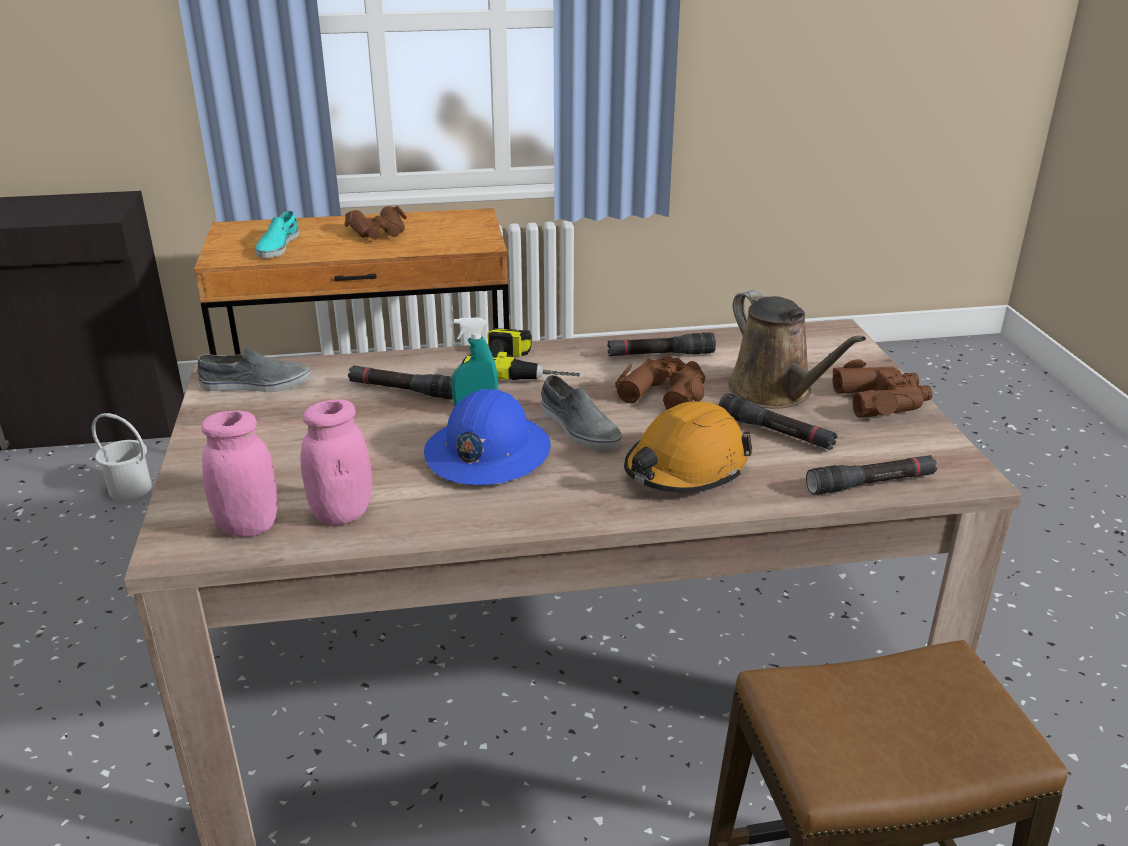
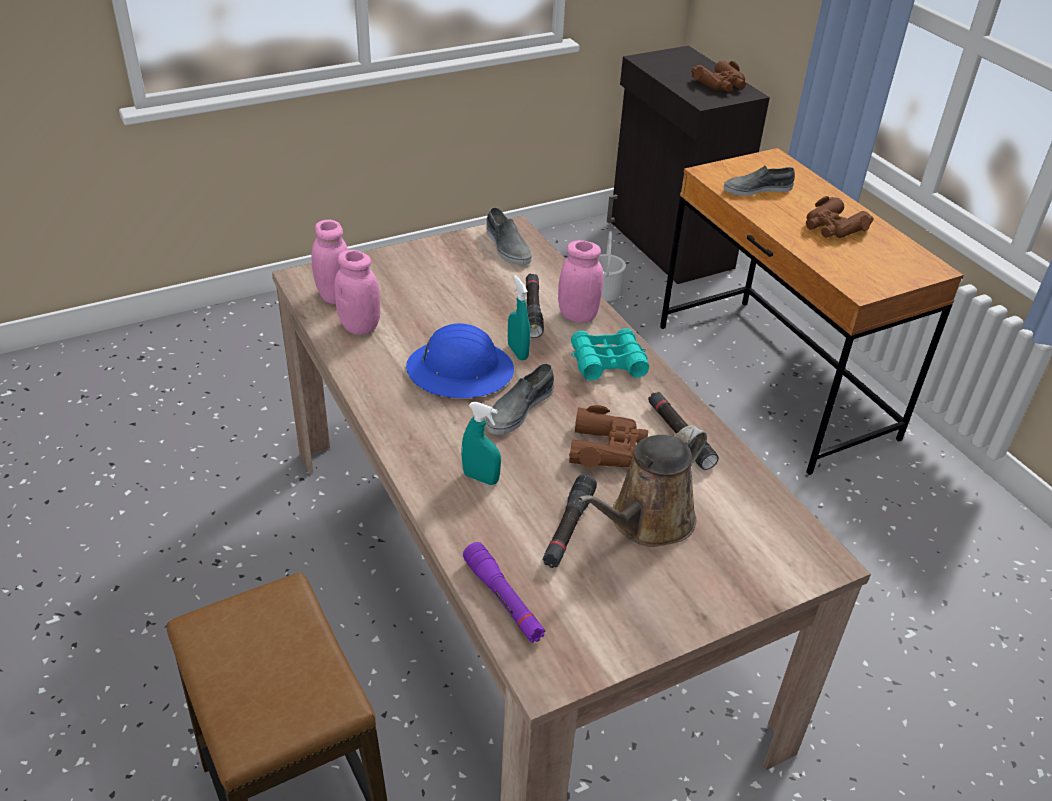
camera: 70 degrees right, 10 degrees up
(277, 246) = (757, 189): turquoise shoe -> grey shoe
(433, 367) = (577, 315): none -> pink jar
(527, 367) = (607, 362): power drill -> turquoise binoculars
(685, 469) = (480, 478): orange hard hat -> turquoise spray bottle
(870, 484) = (503, 599): black flashlight -> purple flashlight
(881, 400) = (674, 604): brown binoculars -> brown binoculars (720, 84)

